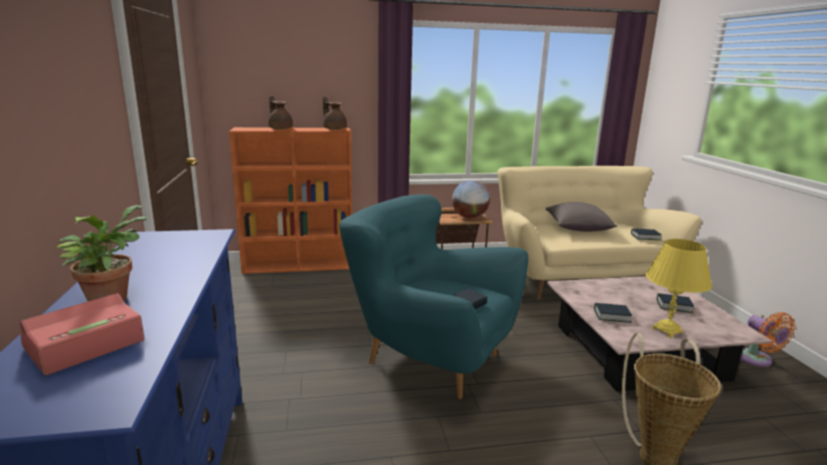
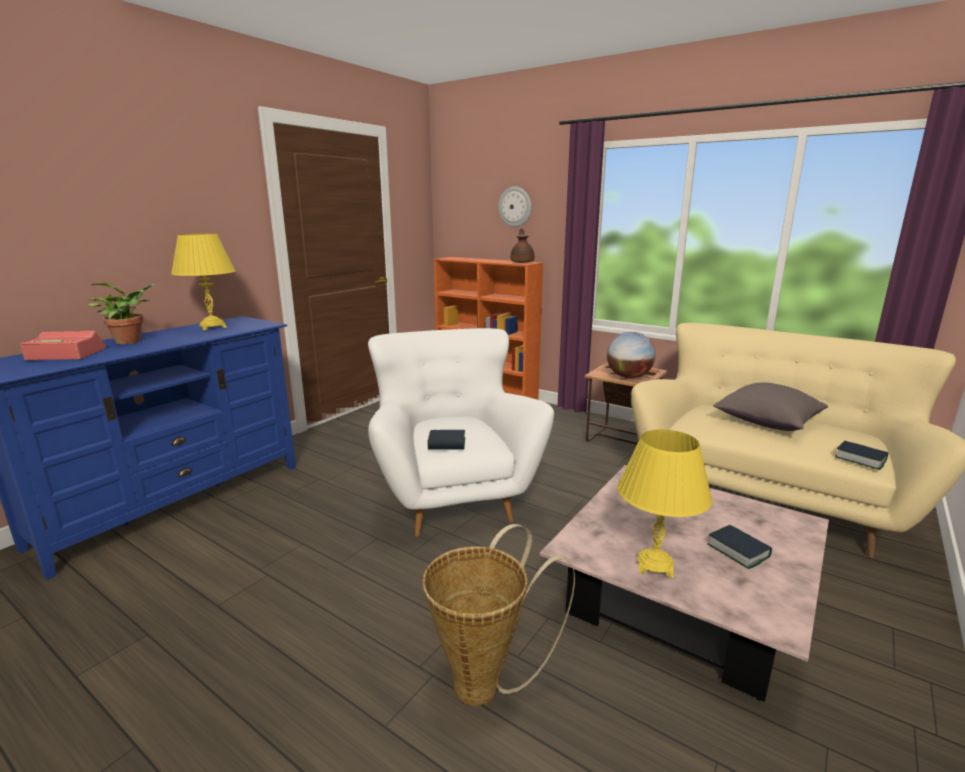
camera: 45 degrees right, 0 degrees up
(156, 253) = (213, 327): none -> yellow table lamp
(280, 128) = (478, 259): brown teapot -> none
(314, 74) = (515, 207): none -> wall clock
(430, 358) = (452, 497): turquoise armchair -> white armchair
(611, 316) = (618, 522): book -> none
(757, 360) = (880, 711): orange fan -> none

